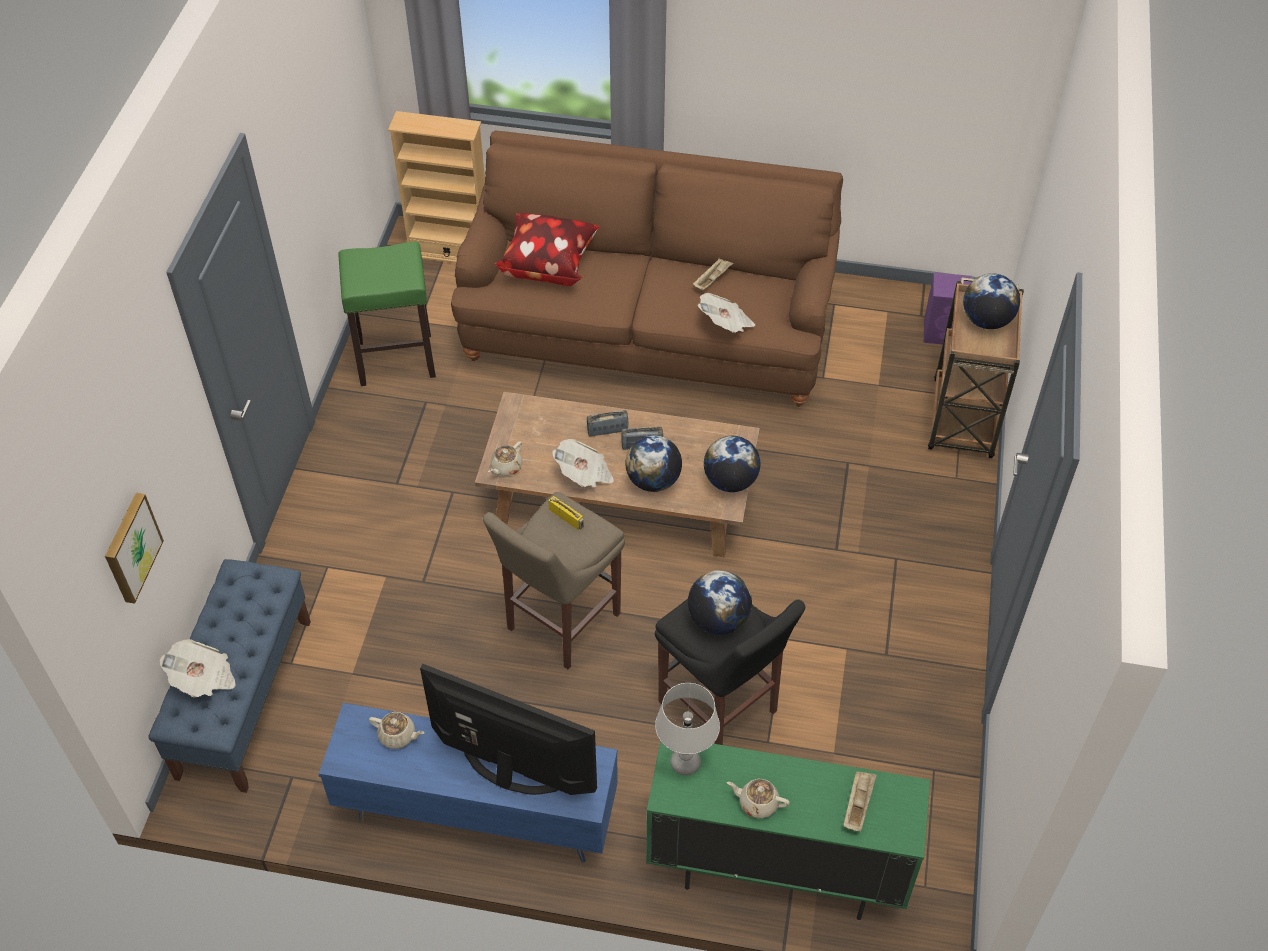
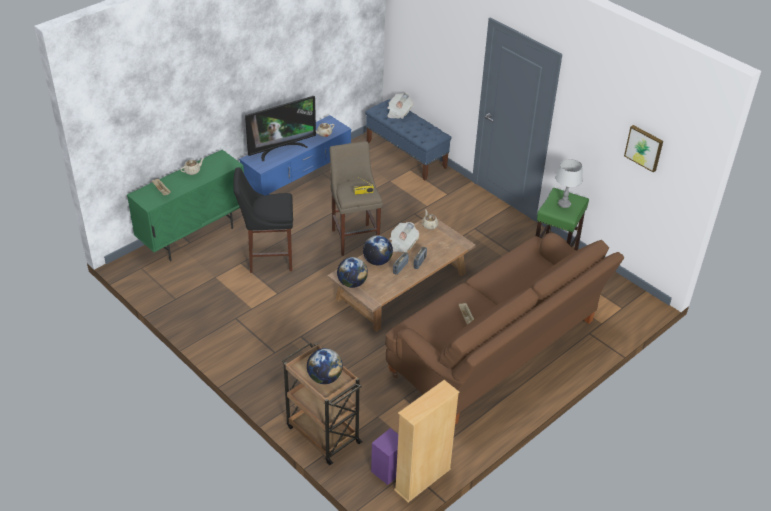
camera: 125 degrees right, 10 degrees down
(130, 547) = (420, 46): picture -> picture (644, 147)
(450, 252) = (621, 309): beige bookcase -> beige bookcase (422, 479)
(547, 265) = (531, 270): pillow -> none
(685, 763) = (226, 164): grey table lamp -> grey table lamp (564, 204)
(718, 619) = (272, 205): globe -> none
(725, 324) = (432, 307): newspaper -> none

